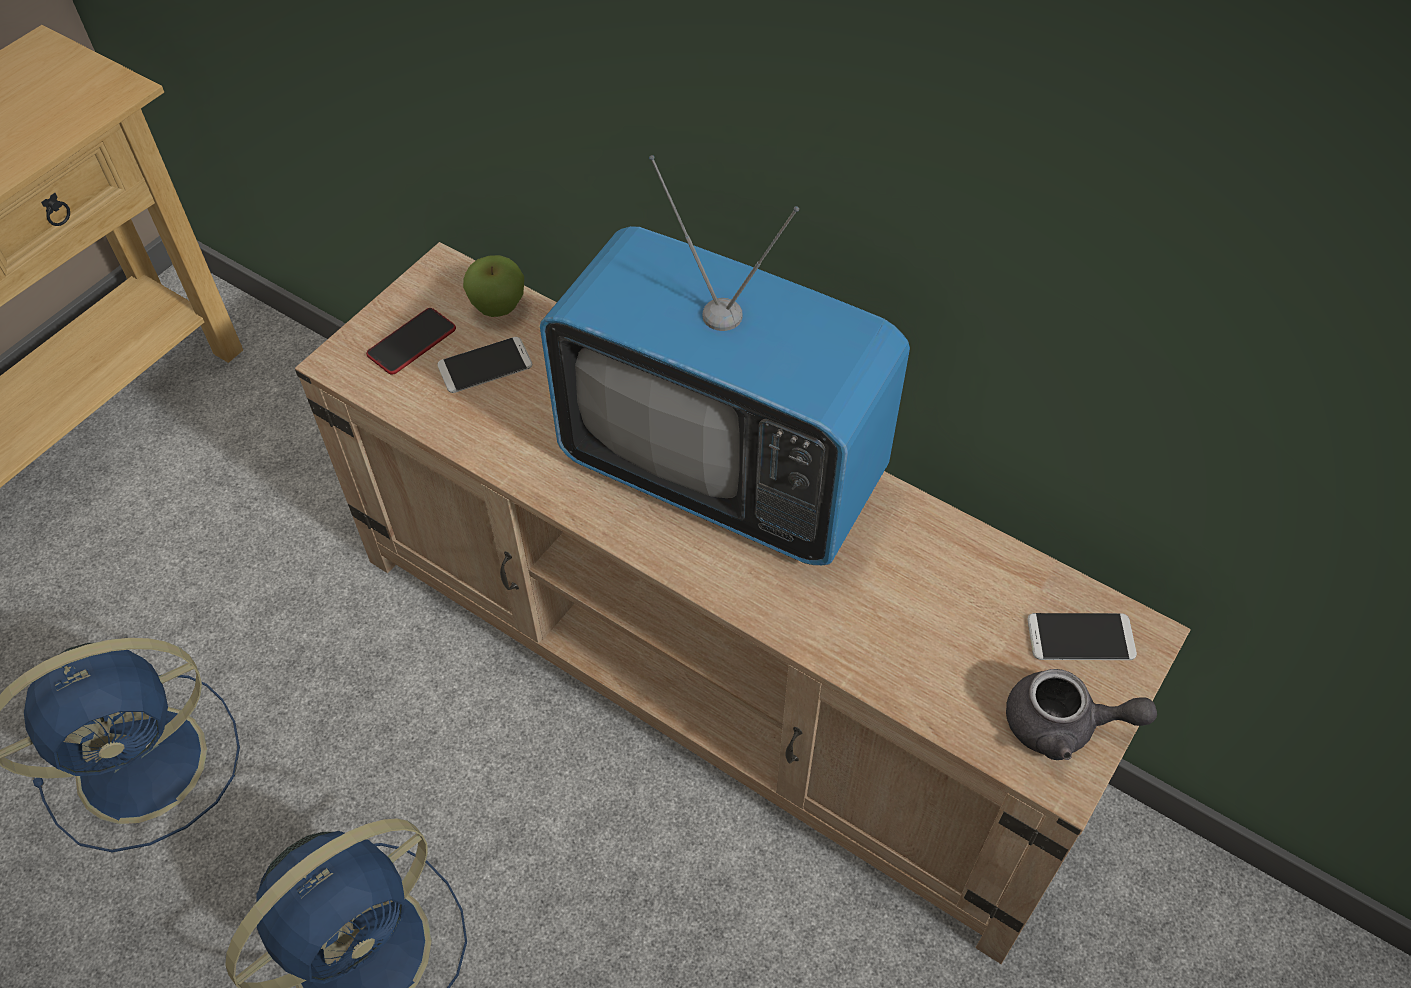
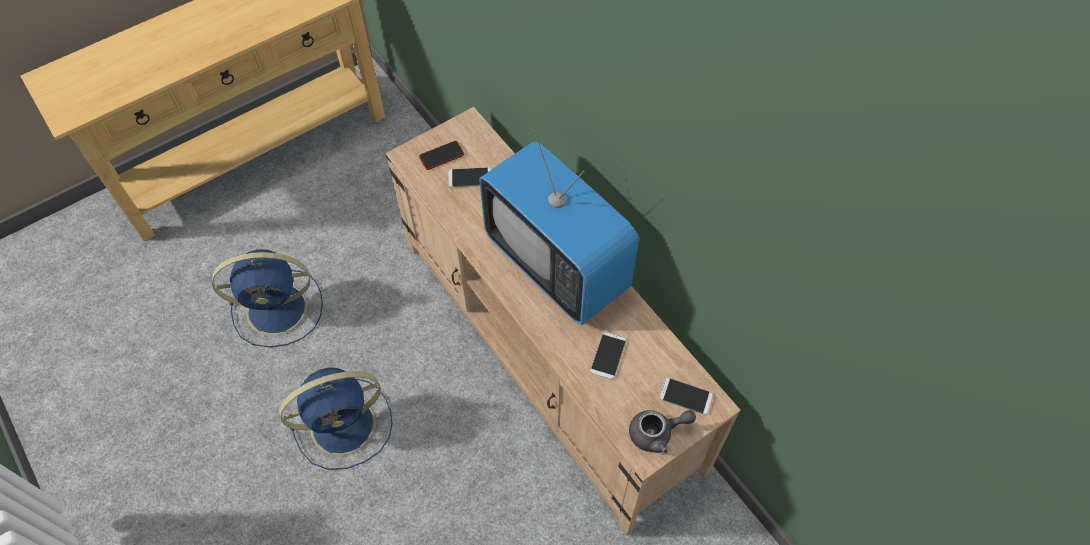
camera: 20 degrees right, 5 degrees up
(498, 307) = (487, 149): apple -> none
(899, 609) = (608, 355): none -> phone
(1063, 726) = (657, 433): grey teapot -> grey teapot turned 45 degrees counterclockwise

